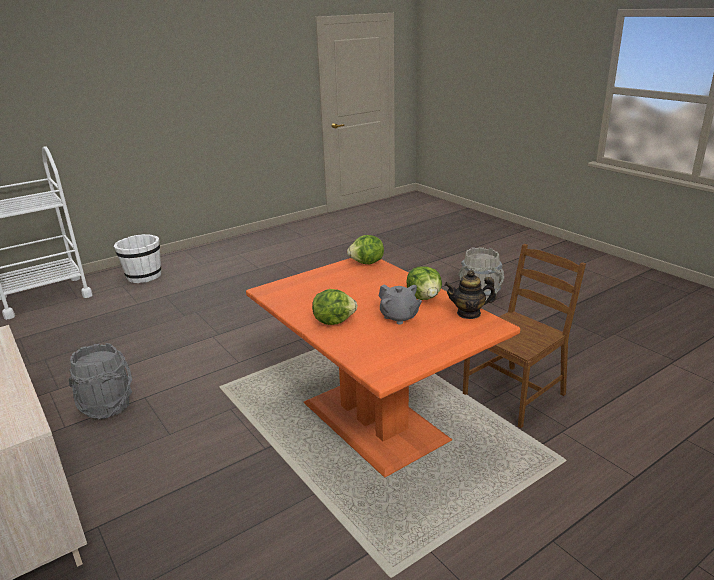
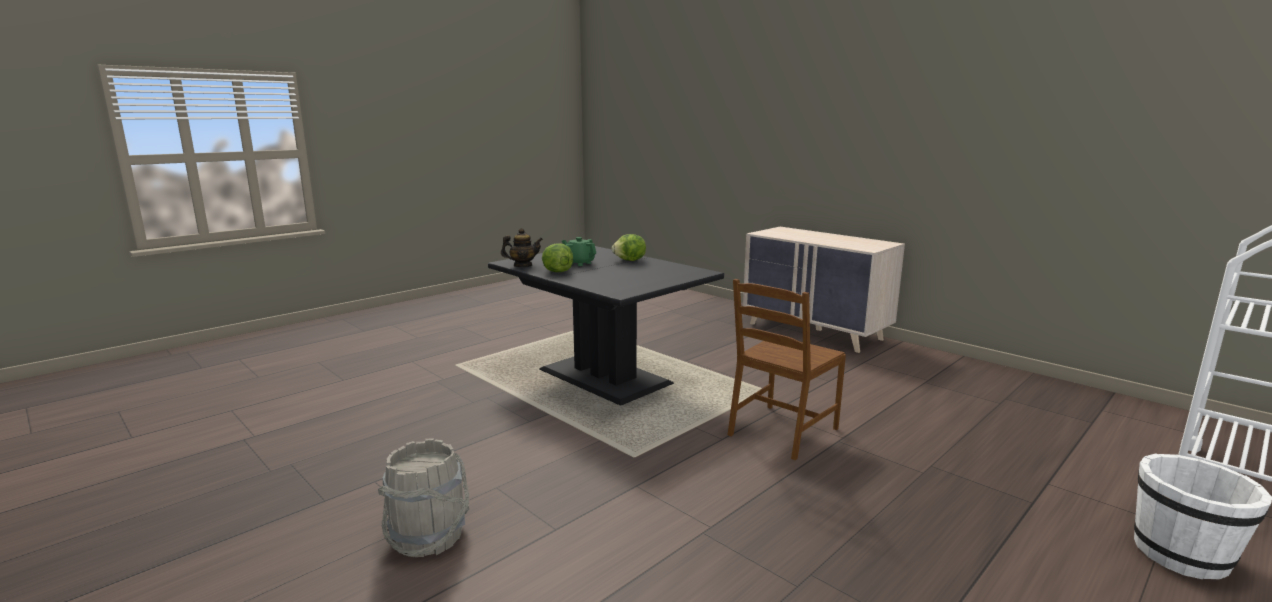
camera: 170 degrees right, 10 degrees down
(107, 406) = (852, 374): grey bucket -> none
(367, 263) = (617, 290): lettuce -> none
(375, 420) = (603, 377): orange dining table -> black dining table
(399, 317) = (579, 263): grey teapot -> green teapot
(515, 394) = (466, 400): brown chair -> brown chair (782, 432)

